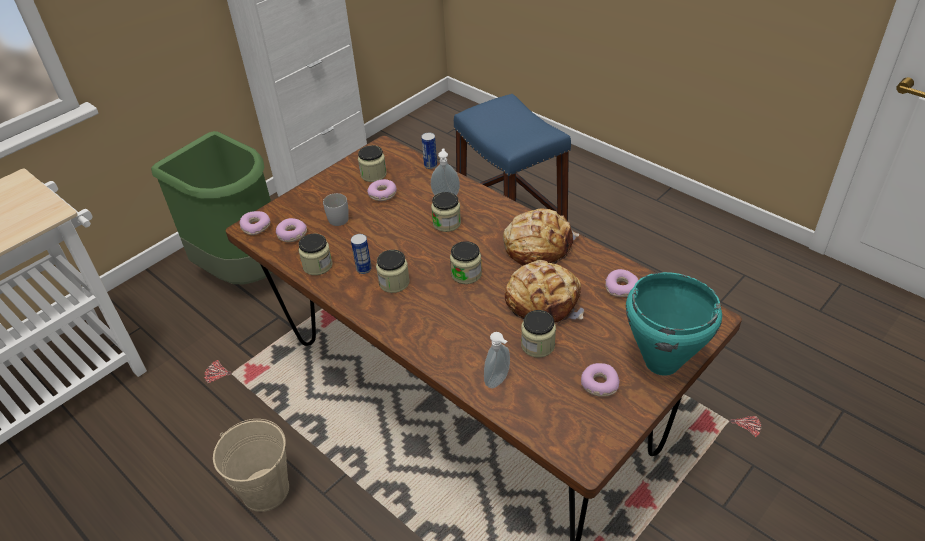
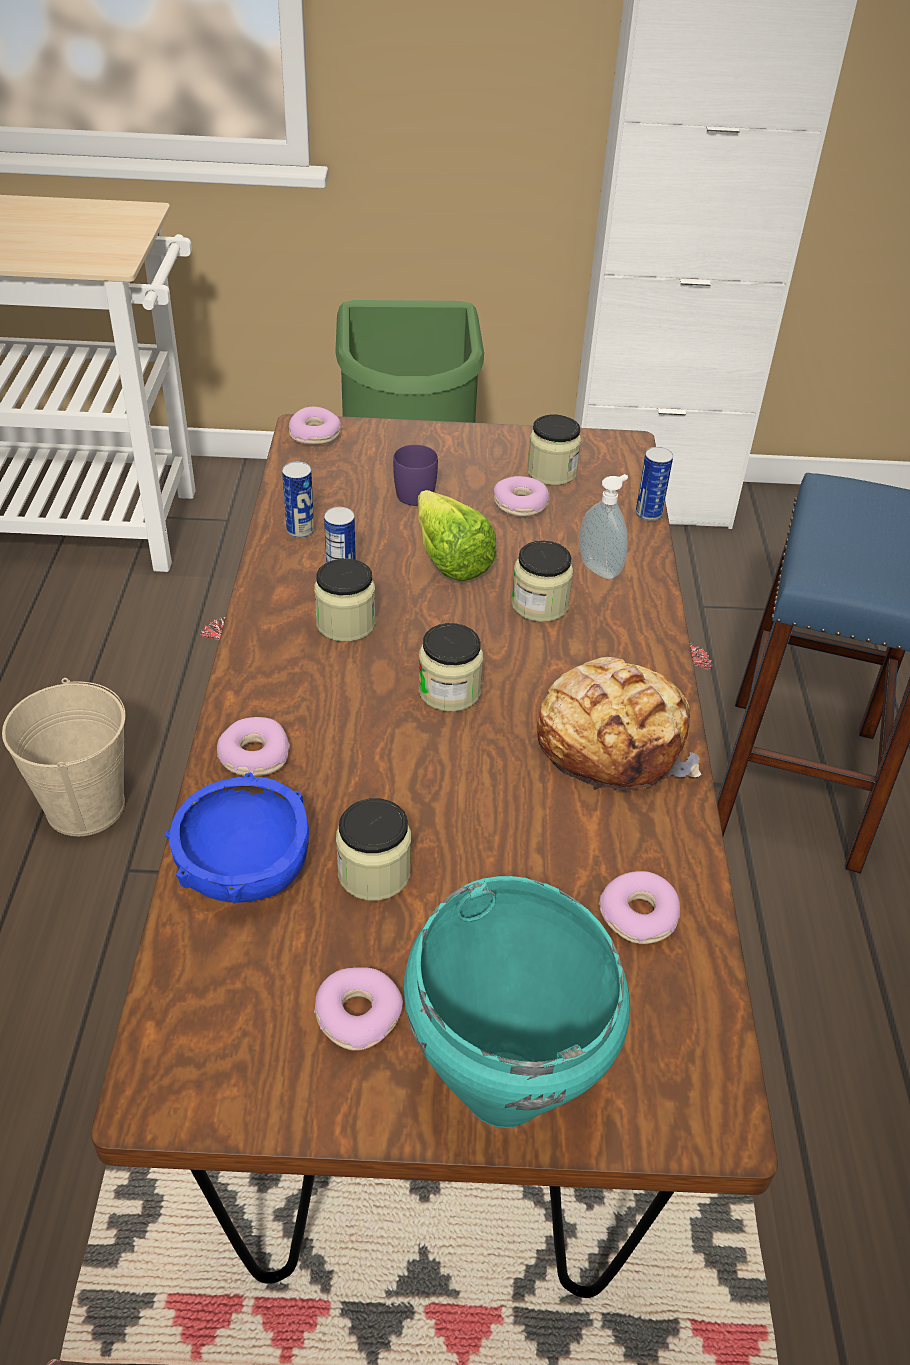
camera: 45 degrees right, 0 degrees up
(291, 234) = (335, 473): donut -> donut (253, 756)
(317, 265) = (300, 531): jar -> can
(337, 217) = (419, 491): white mug -> purple mug
(387, 231) = (448, 554): none -> lettuce
(498, 381) = (245, 866): soap dispenser -> blue bowl
(543, 301) = (487, 822): bread -> none

